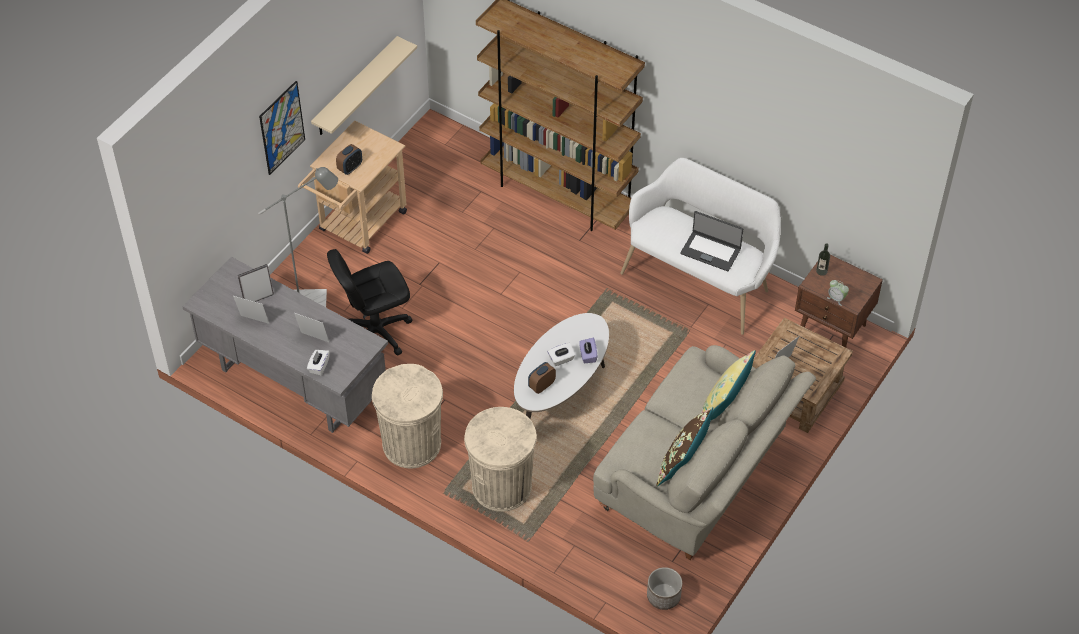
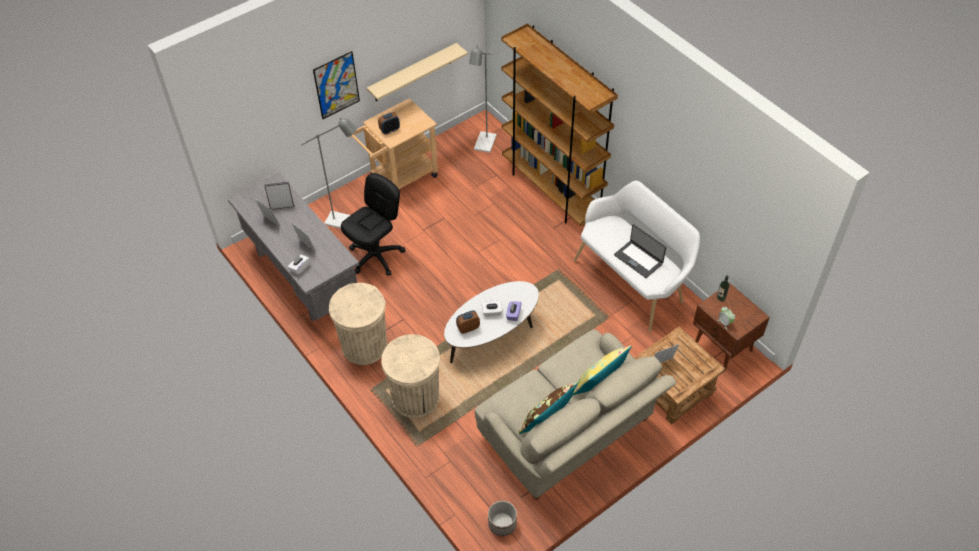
camera: 20 degrees right, 0 degrees up
(375, 332) = (376, 256): black office chair -> black office chair turned 135 degrees clockwise
(448, 158) = (484, 146): none -> grey floor lamp

